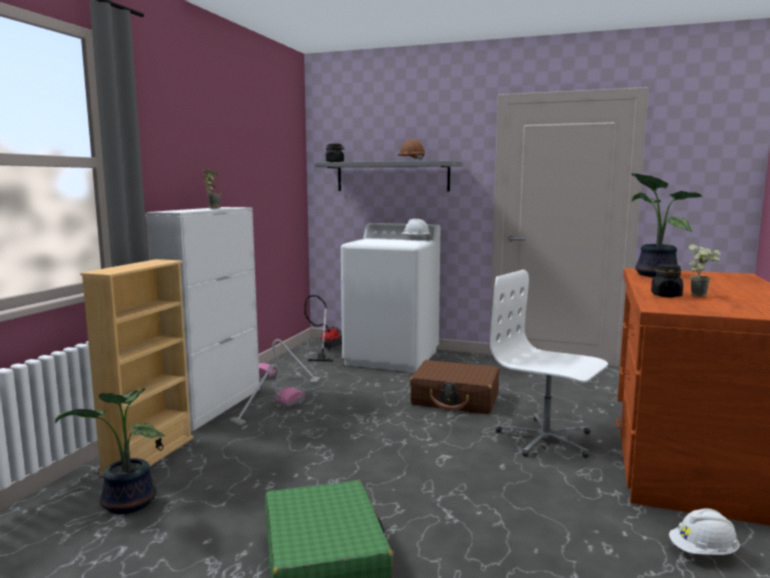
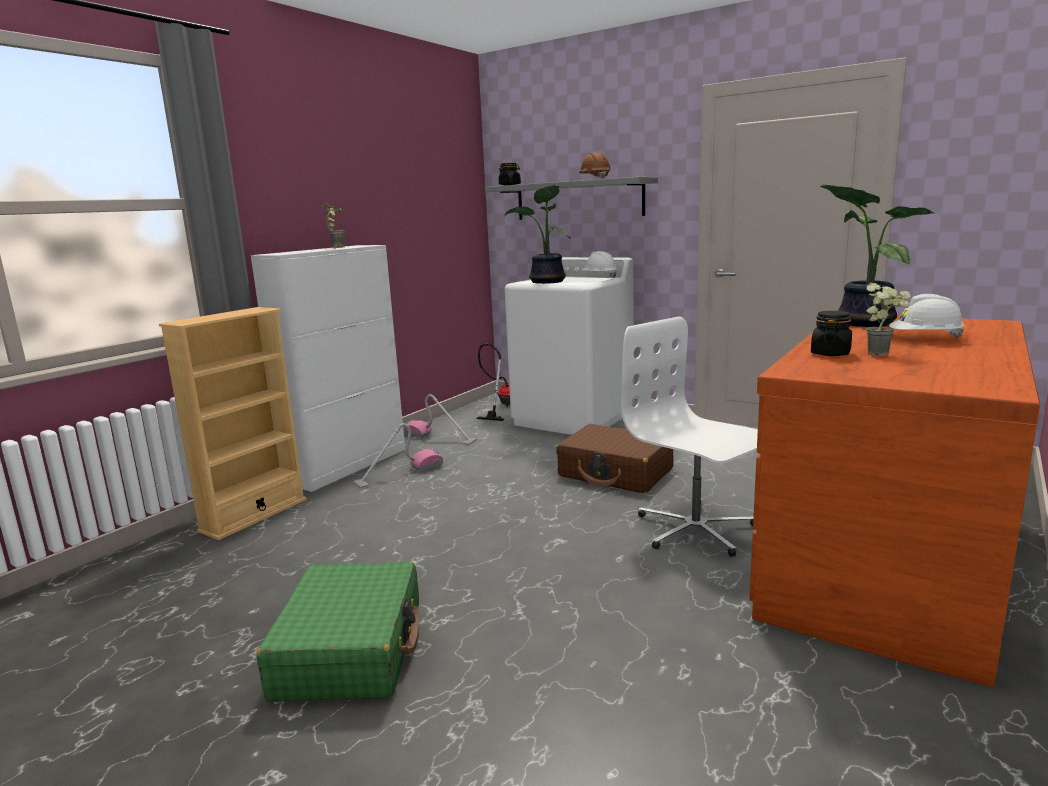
camera: 15 degrees right, 5 degrees up
(126, 504) = (204, 564): potted plant -> potted plant (546, 282)
(703, 552) = (808, 693): white hard hat -> white hard hat (925, 339)

